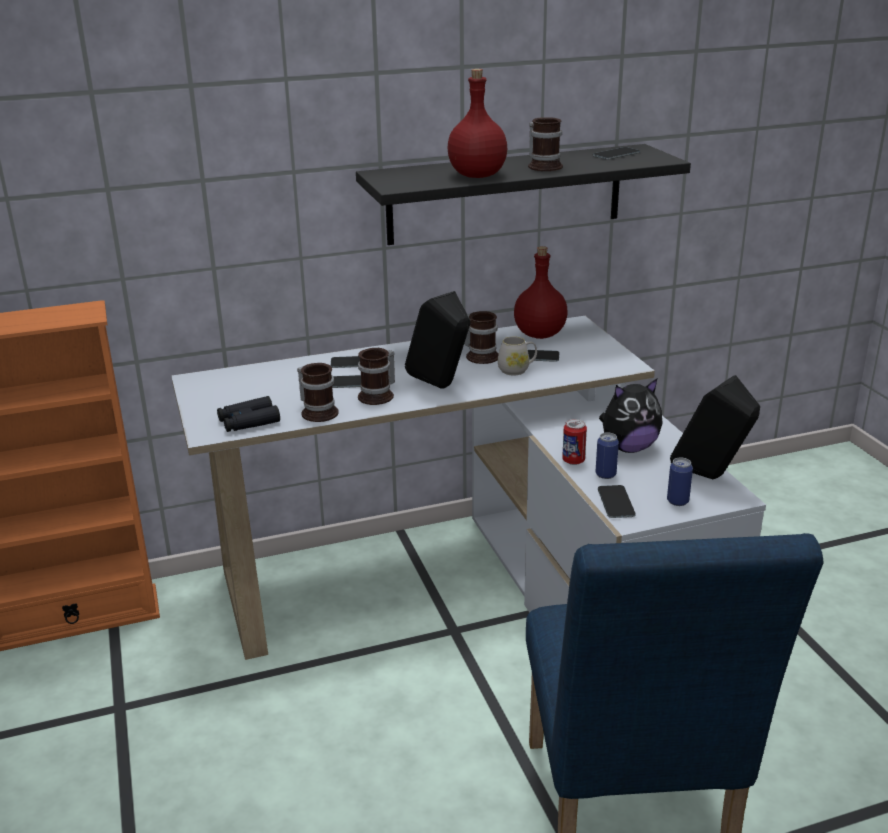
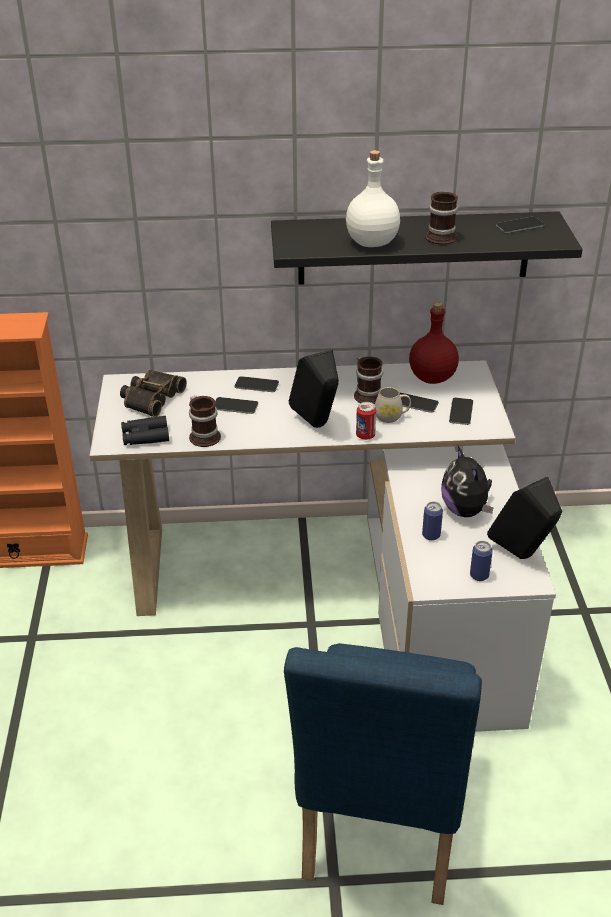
camera: 15 degrees right, 10 degrees up
(238, 388) = (151, 398): none -> binoculars
(379, 396) = (261, 426): mug -> none
(476, 176) = (371, 242): red bottle -> white bottle
(573, 461) = (410, 515): can -> can (365, 435)
(616, 502) = (425, 566): phone -> phone (461, 411)
(628, 448) = (465, 510): plush toy -> plush toy turned 75 degrees clockwise

